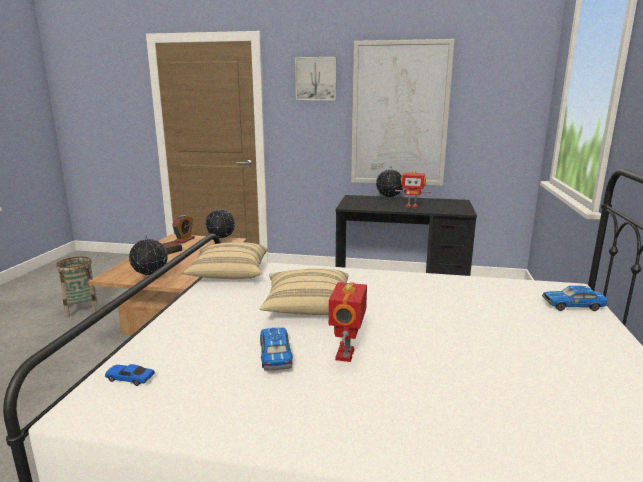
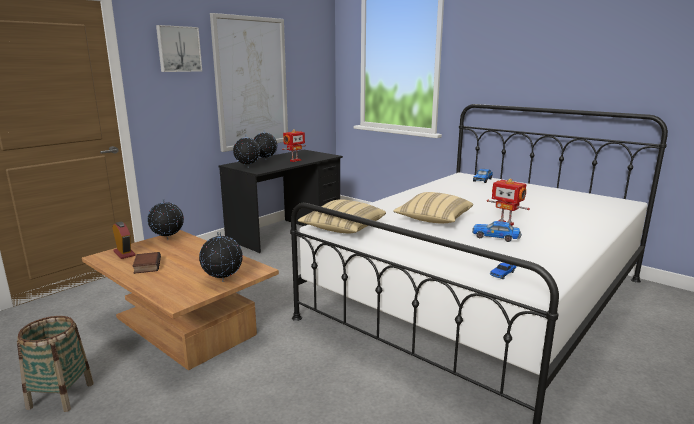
camera: 60 degrees left, 0 degrees up
(352, 202) = (247, 167): none -> globe

